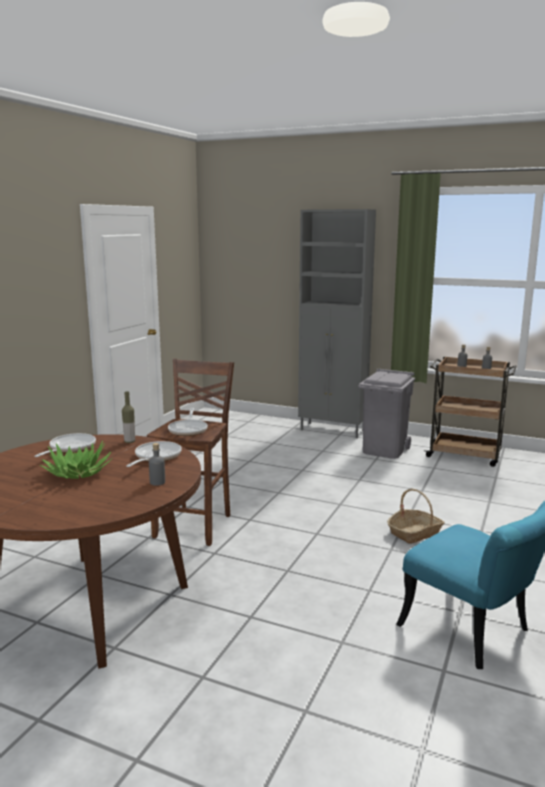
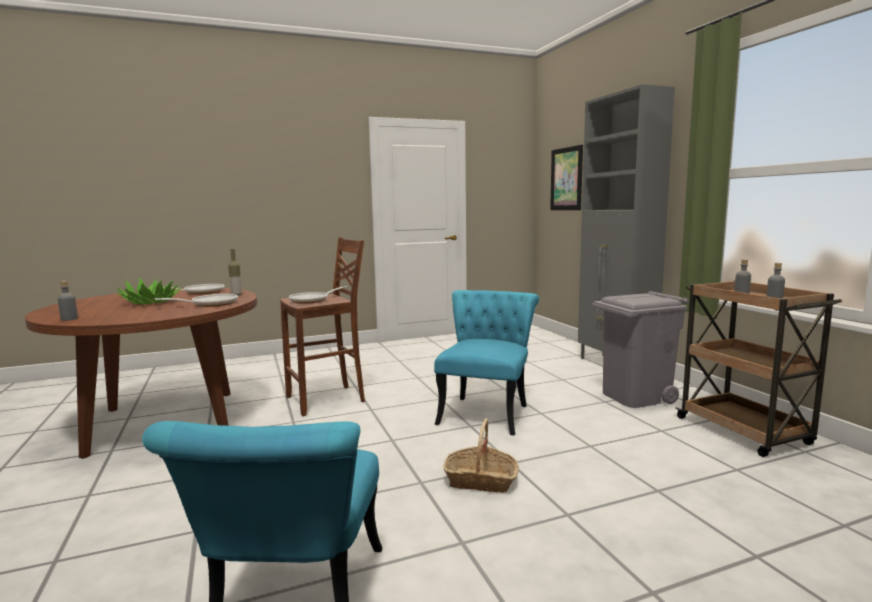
camera: 45 degrees right, 5 degrees down
(157, 482) = (152, 314): grey bottle -> grey bottle (69, 319)
(248, 268) = (566, 179): none -> picture
(327, 490) = (486, 411): none -> turquoise chair

